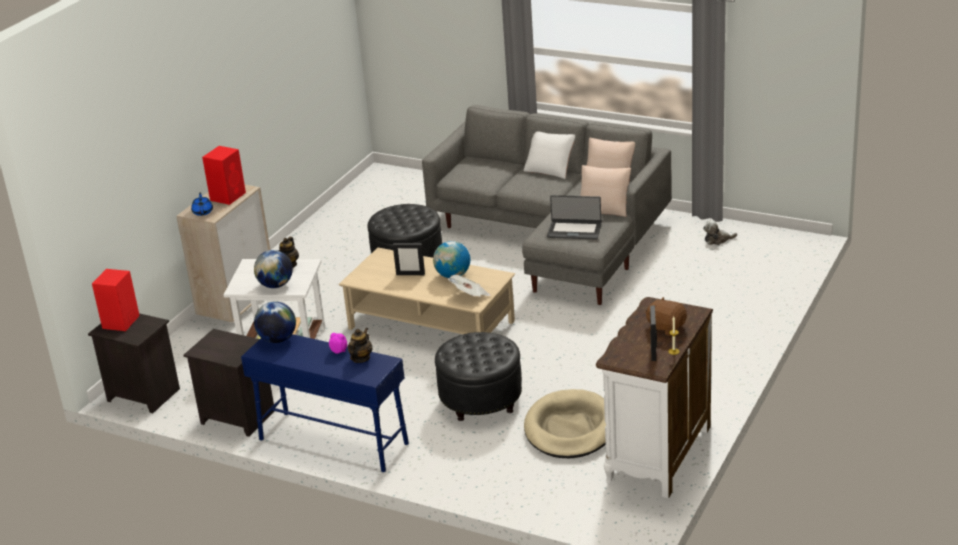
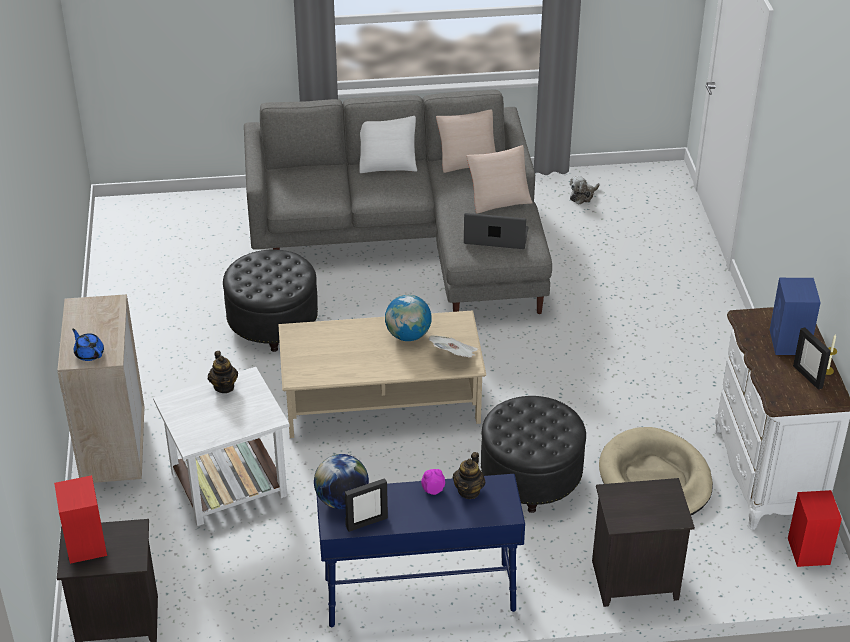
camera: 35 degrees left, 10 degrees up
(228, 196) = (98, 320): red speaker -> red speaker (808, 550)
(236, 418) = (271, 608): black nightstand -> black nightstand (633, 581)
(276, 285) = (237, 421): globe -> none
(361, 358) = (469, 491): teapot -> teapot turned 150 degrees counterclockwise
(410, 274) = (356, 348): picture frame -> picture frame (366, 522)
(574, 230) = (496, 237): laptop -> laptop turned 150 degrees counterclockwise
(666, 327) = (789, 343): brown plush toy -> blue speaker

